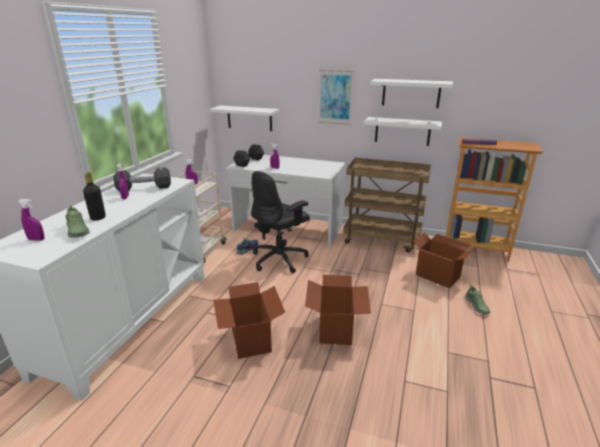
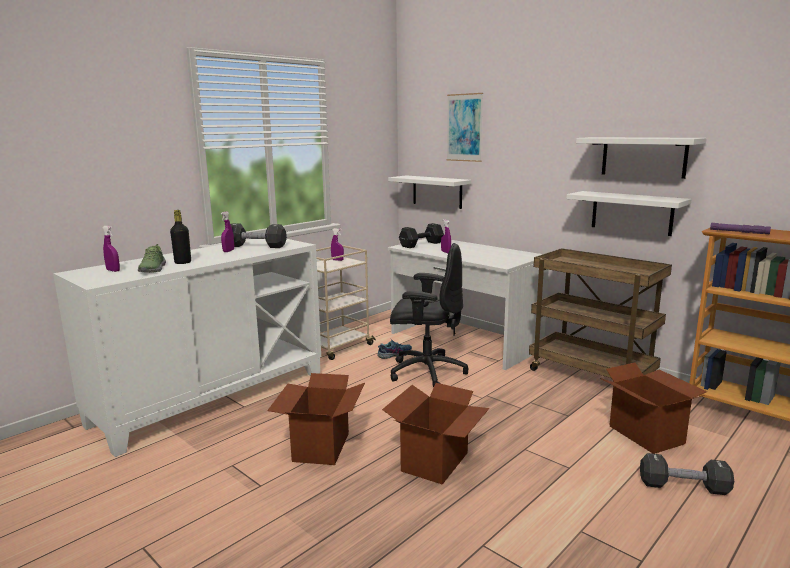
camera: 25 degrees right, 10 degrees down
(280, 259) = (426, 372): black office chair -> black office chair turned 150 degrees counterclockwise
(335, 97) = (540, 164): picture -> picture (464, 127)
(476, 306) = (683, 487): shoe -> black dumbbell

